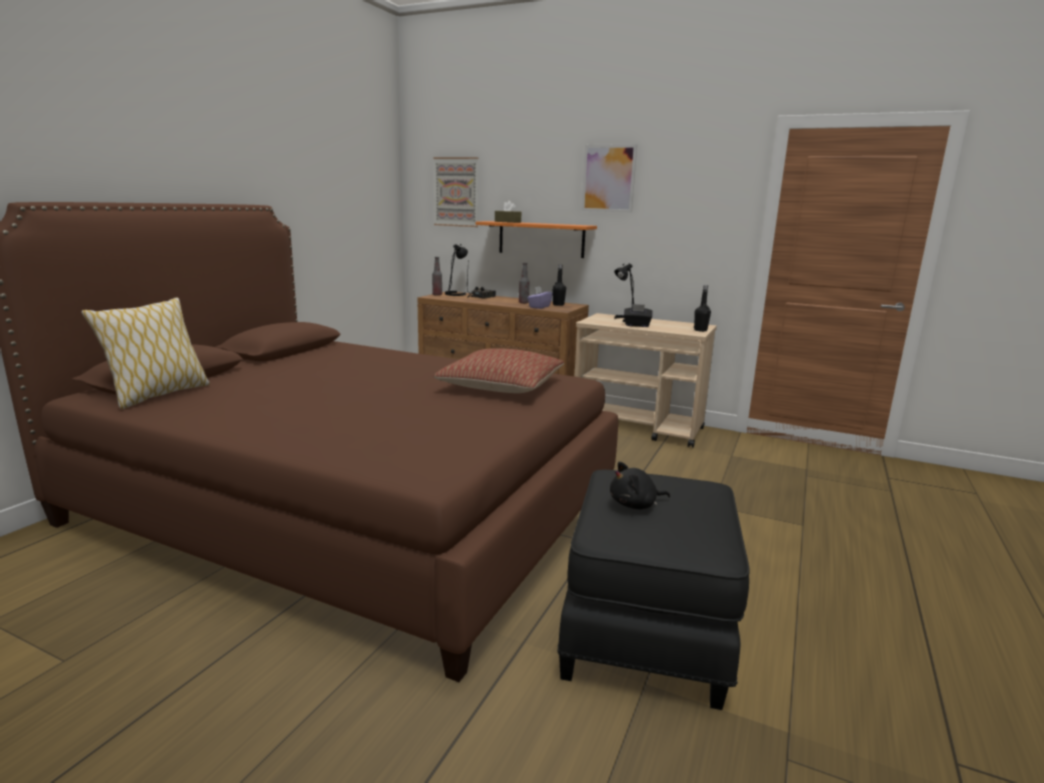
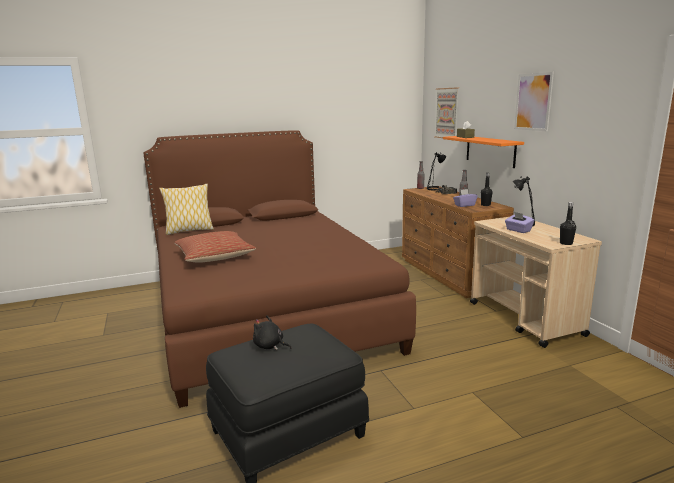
camera: 45 degrees right, 0 degrees up
(501, 387) = (330, 258): pillow -> pillow (214, 257)
(637, 325) = (518, 230): black tissue box -> purple tissue box

